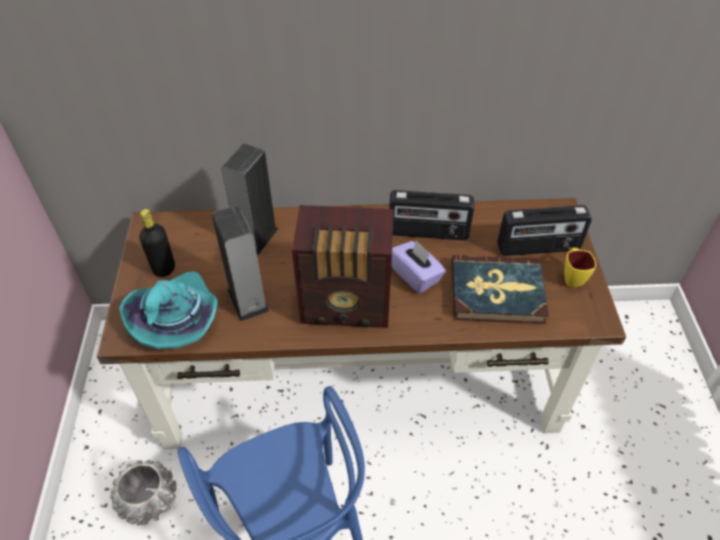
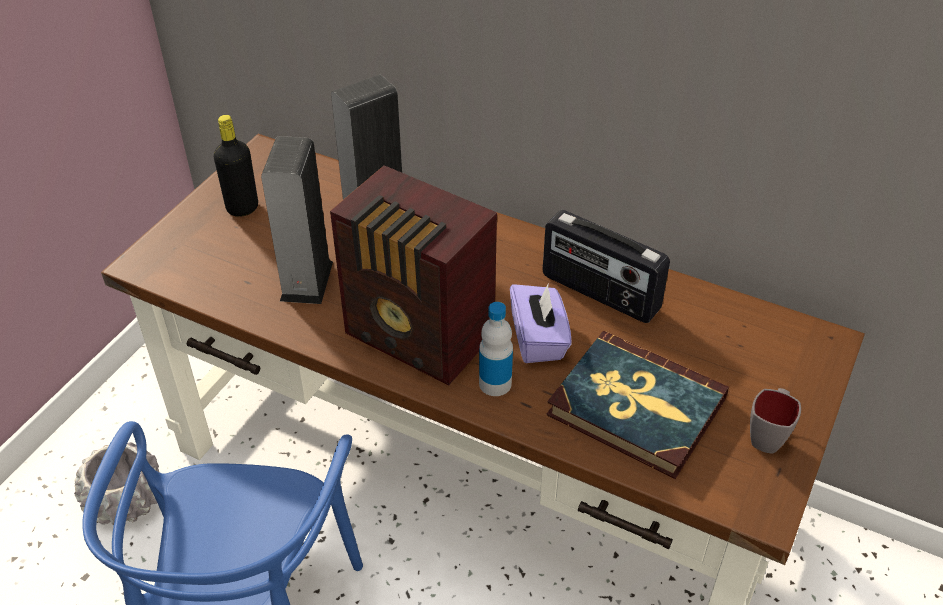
camera: 30 degrees right, 5 degrees down
(176, 318) = (213, 267): turquoise hat -> none
(412, 314) = (495, 383): none -> bottle
(538, 248) = (747, 376): radio -> none
(571, 277) = (768, 436): yellow mug -> grey mug

